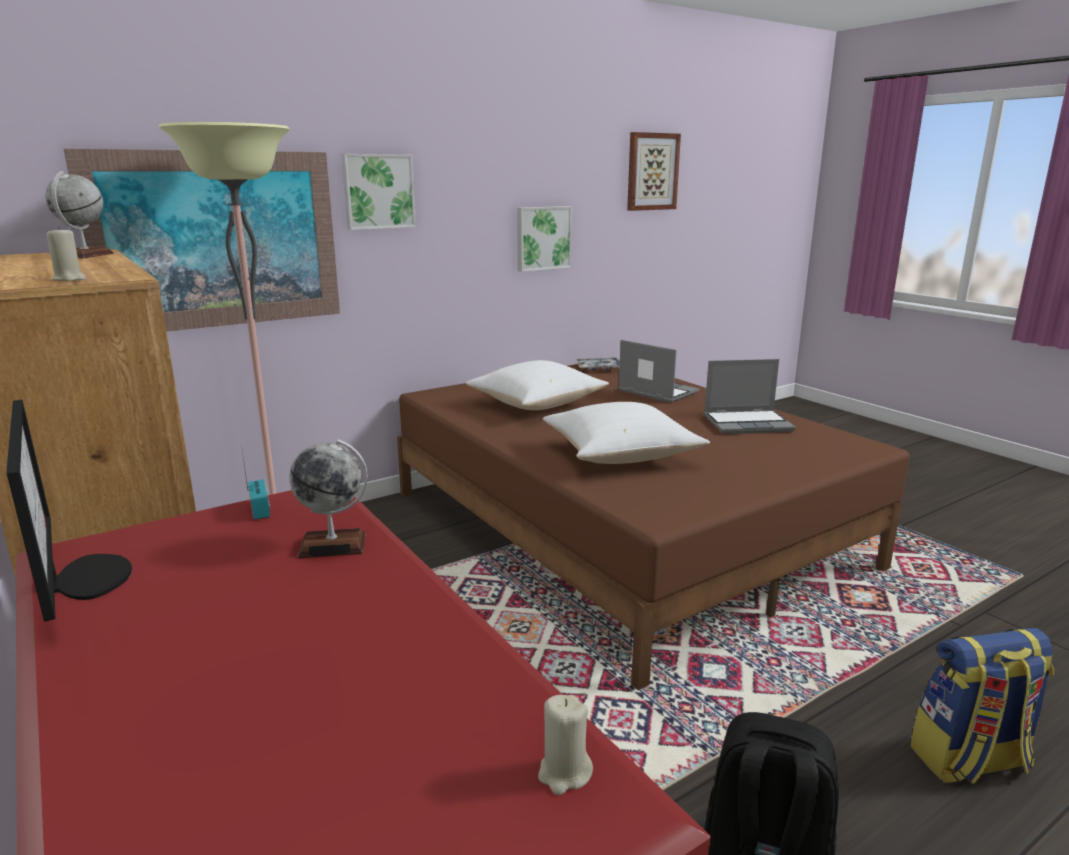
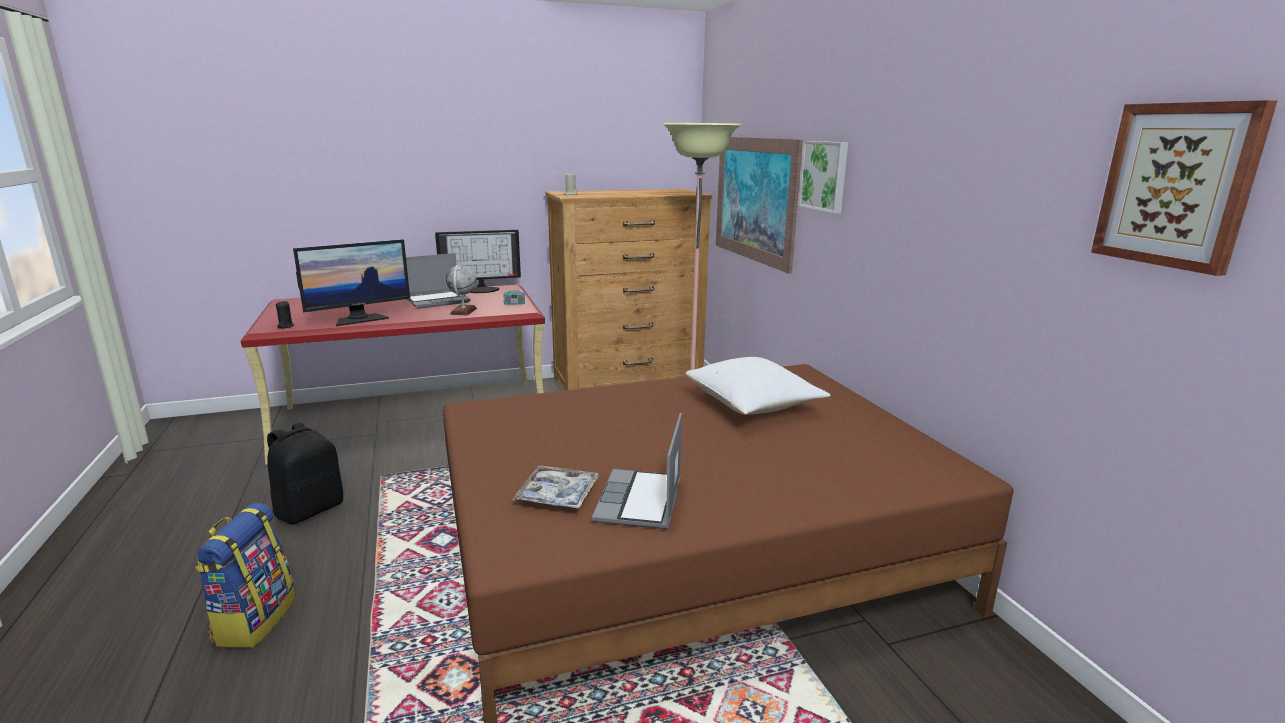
camera: 105 degrees right, 0 degrees up
(85, 255) = (673, 193): globe -> none
(437, 660) = (359, 319): none -> monitor
(543, 238) = (952, 259): picture -> none
(564, 773) = (285, 326): beige candle -> black candle
(599, 369) = (924, 461): tray -> tray (558, 495)
(621, 455) = (590, 418): white pillow -> none
(656, 392) = (797, 476): laptop -> laptop (438, 301)

